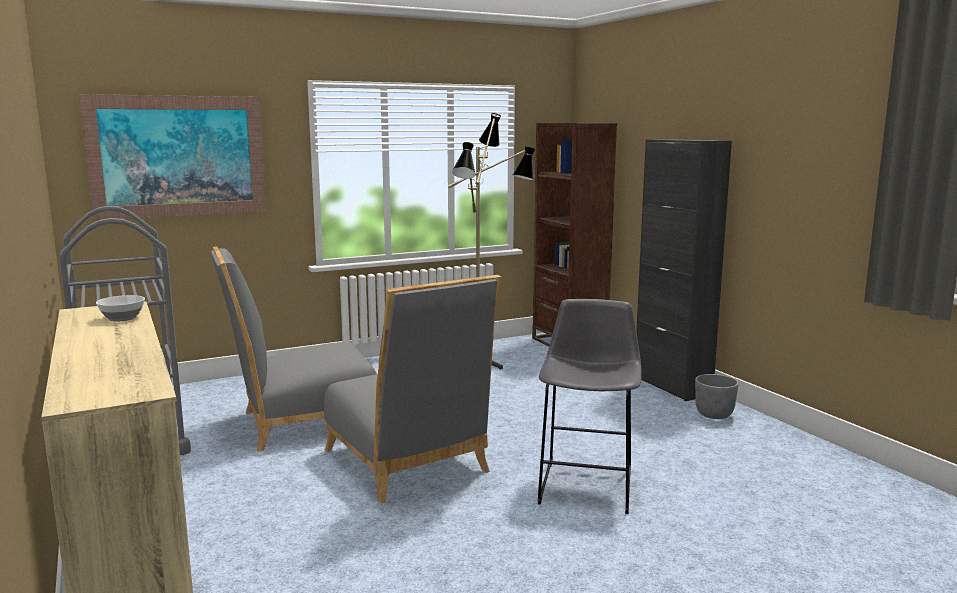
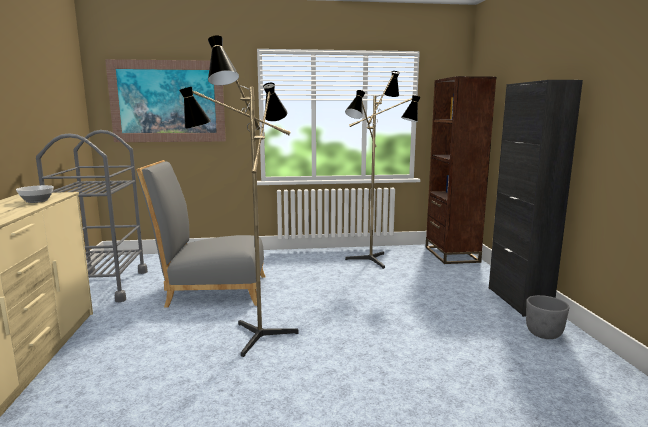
camera: 20 degrees right, 0 degrees up
(409, 465) = (252, 336): grey chair -> floor lamp
(587, 483) = (380, 381): grey stool -> none

